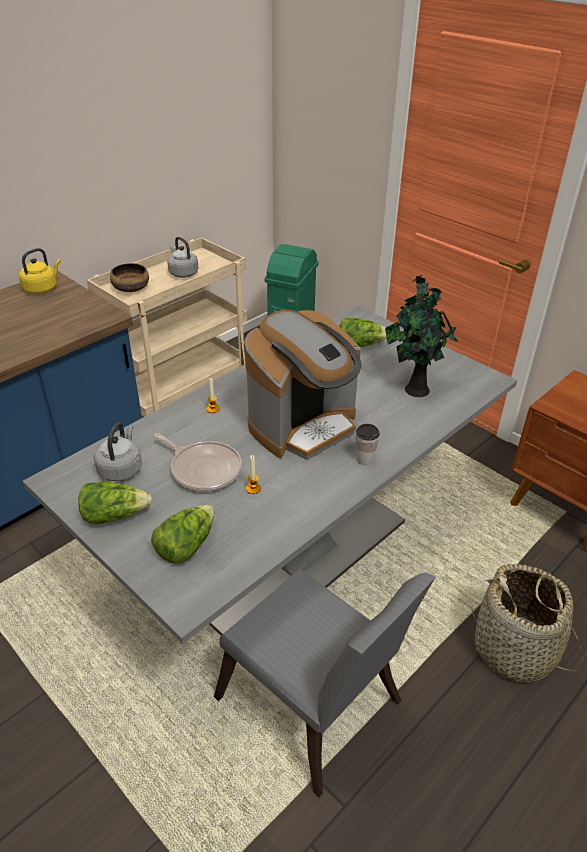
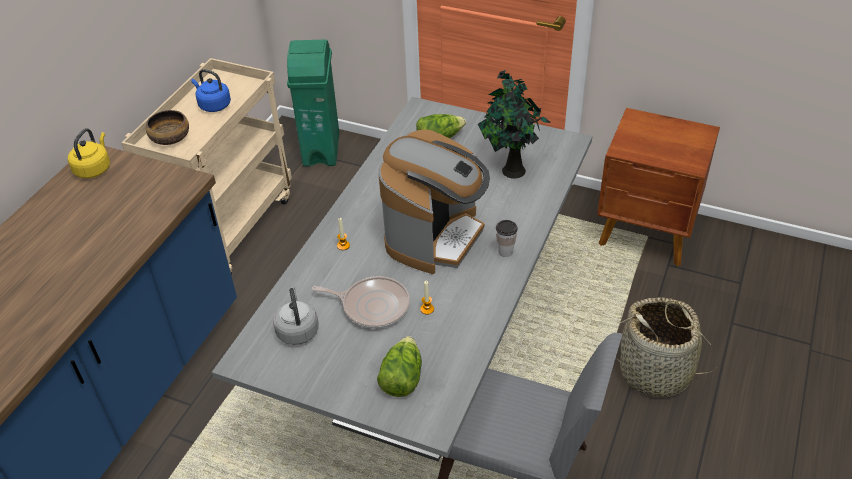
camera: 20 degrees left, 5 degrees up
(114, 515) = (321, 373): lettuce -> none
(182, 273) = (213, 105): grey kettle -> blue kettle

